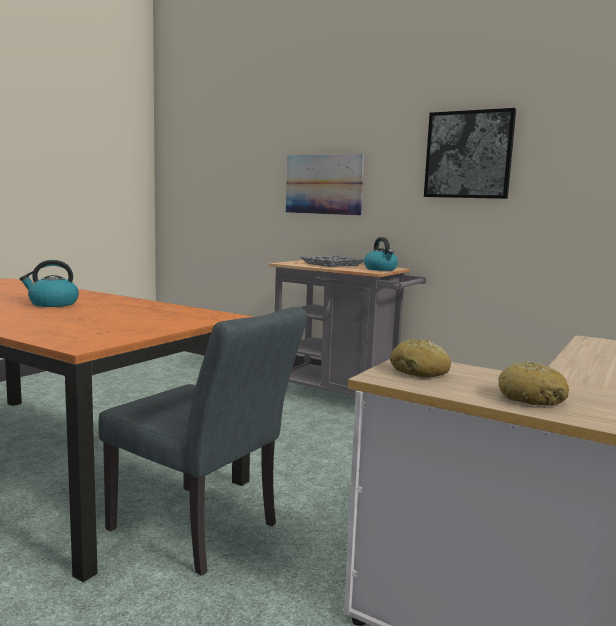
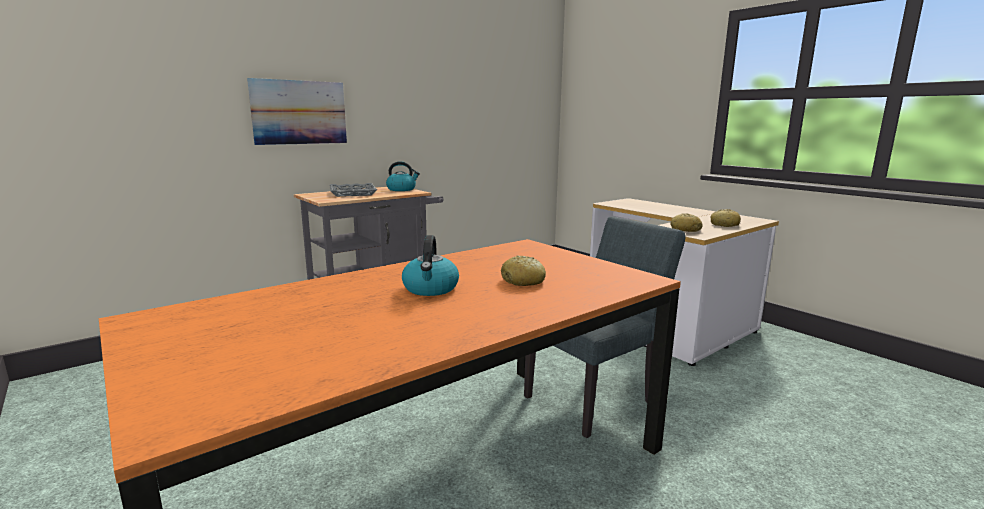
camera: 70 degrees left, 5 degrees up
(74, 317) = (523, 281): none -> bread
(468, 155) = (430, 89): picture -> none

